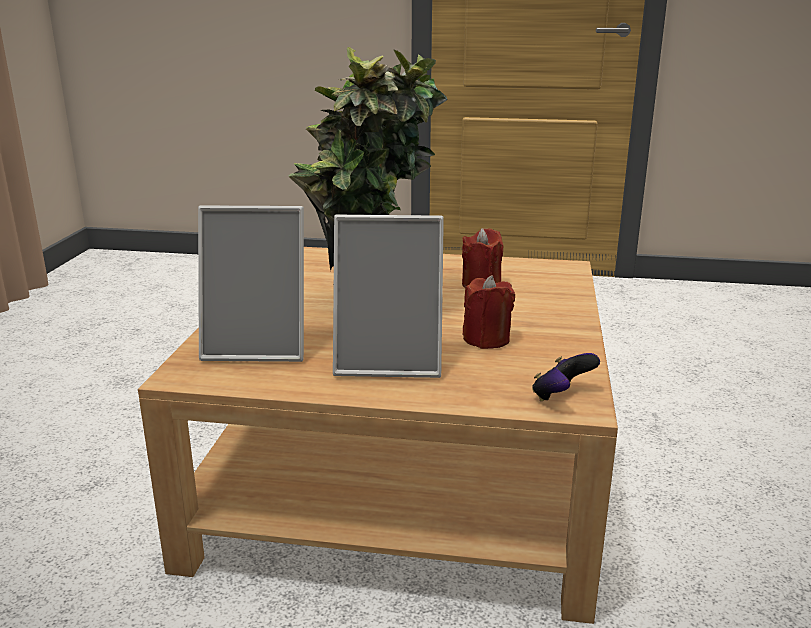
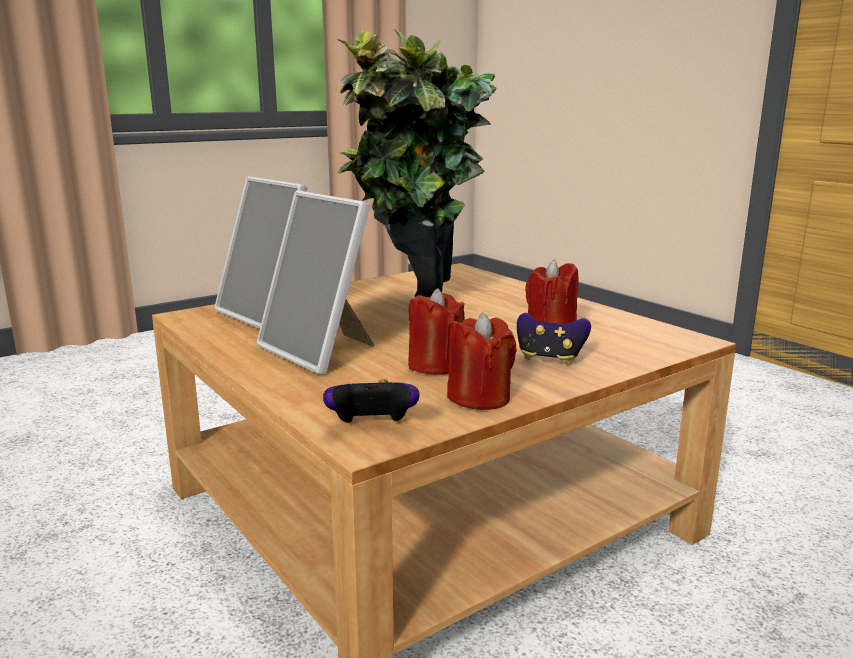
camera: 45 degrees right, 5 degrees down
(532, 307) = (549, 358): none -> game controller
(563, 350) = (479, 398): none -> red candle

